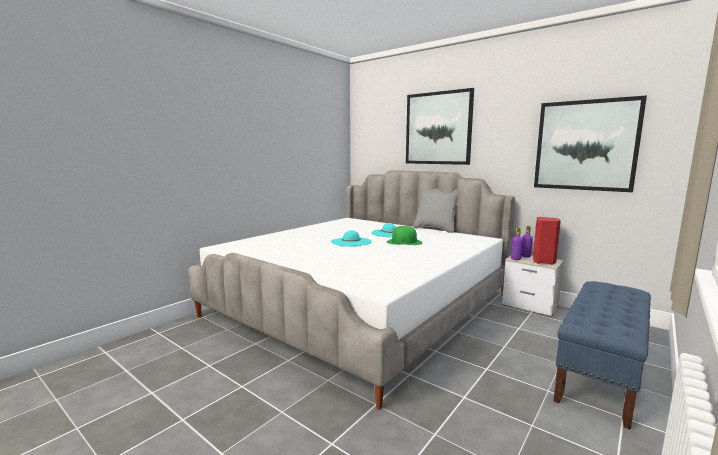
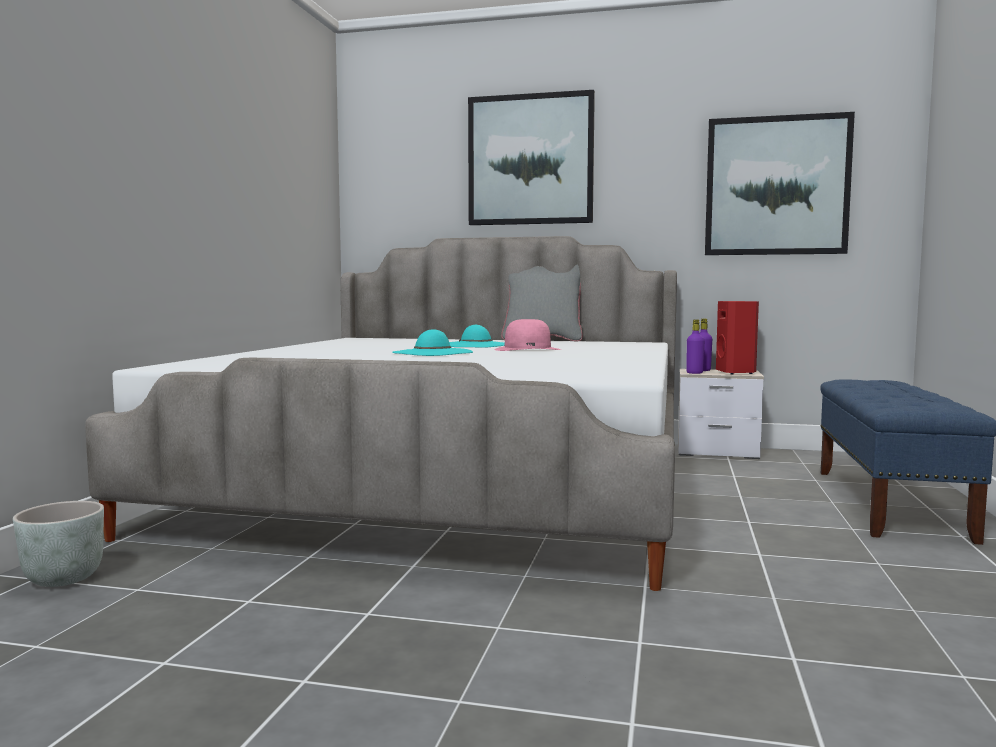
camera: 25 degrees left, 5 degrees down
(165, 335) = (63, 579): none -> grey planter
(404, 242) = (528, 349): green hat -> pink hat

